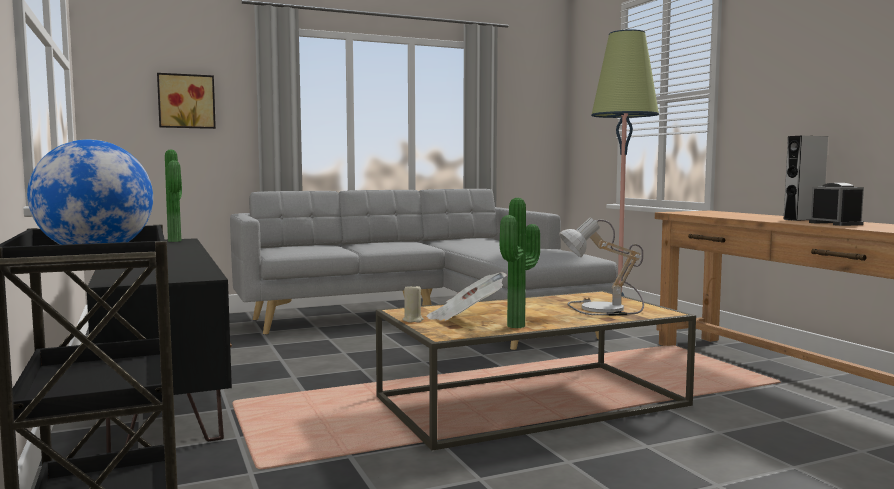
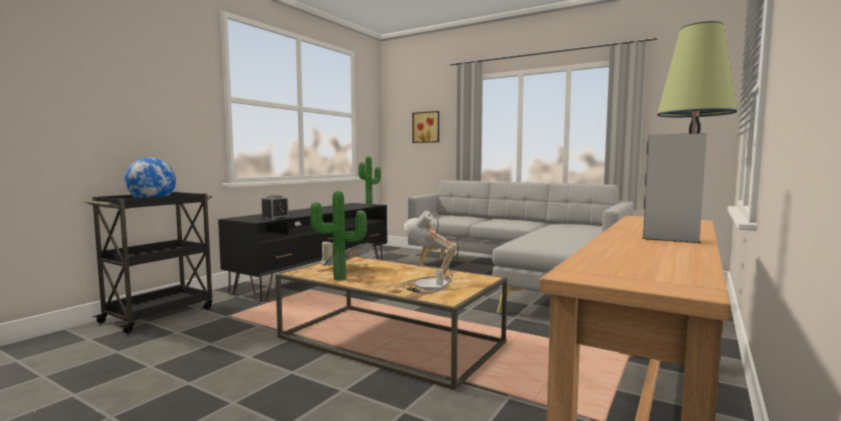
camera: 55 degrees right, 0 degrees up
(835, 223) = (635, 247): alarm clock -> alarm clock (275, 218)

